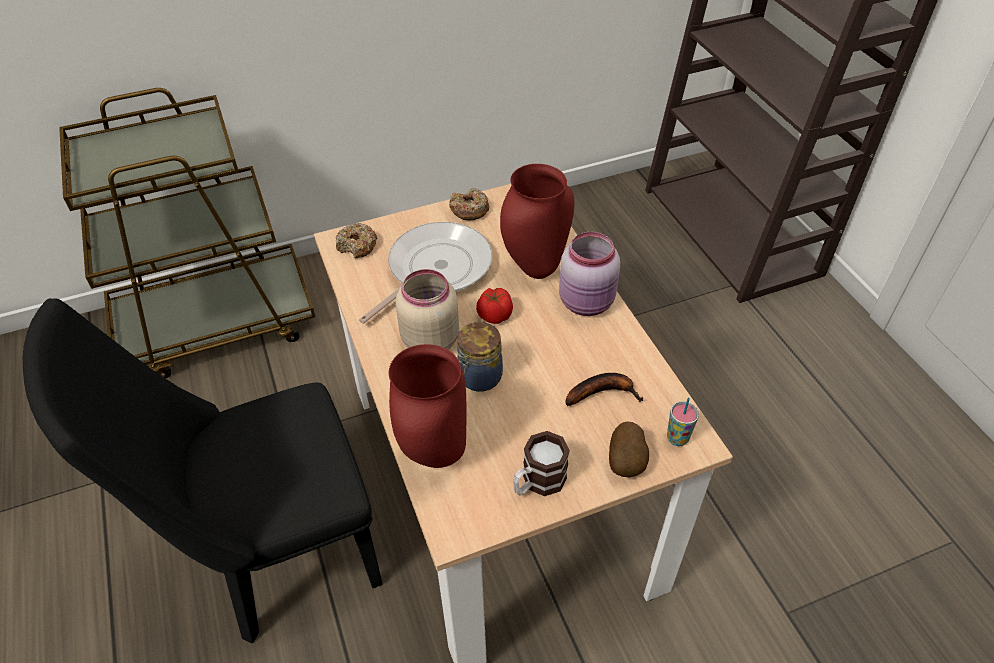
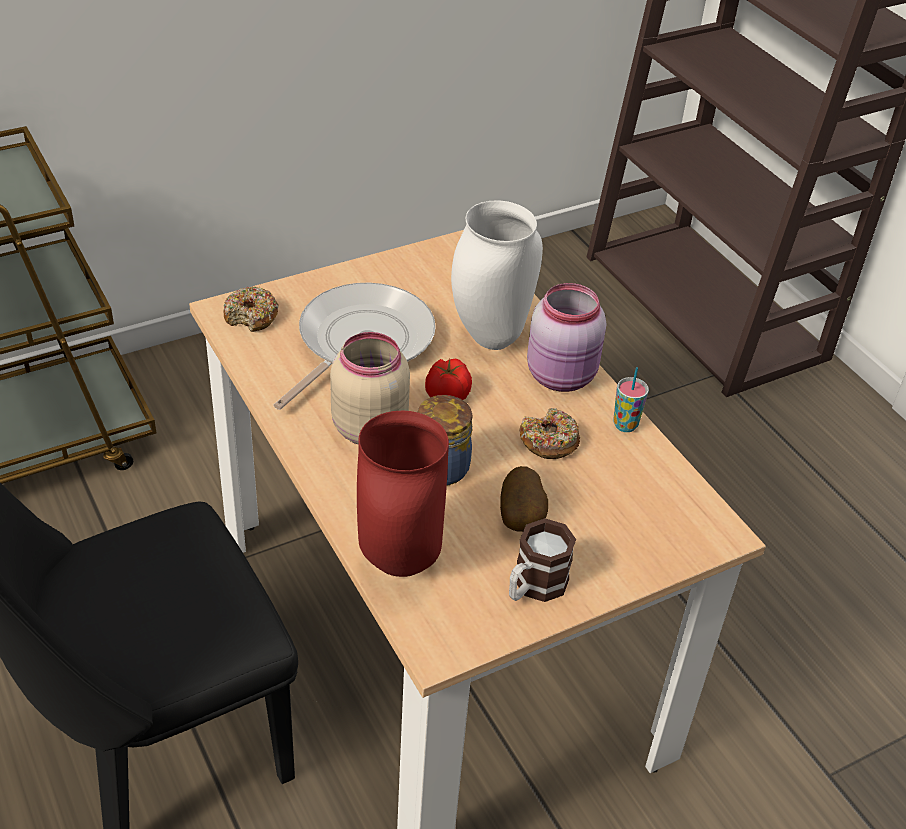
camera: 10 degrees left, 5 degrees down
(469, 210) = (392, 269): donut -> donut (549, 442)
(534, 268) = (489, 337): red vase -> white vase
(603, 392) = (598, 480): banana -> none
(627, 463) = (639, 559): potato -> potato (522, 518)
(677, 438) = (696, 528): cup -> cup (625, 425)

